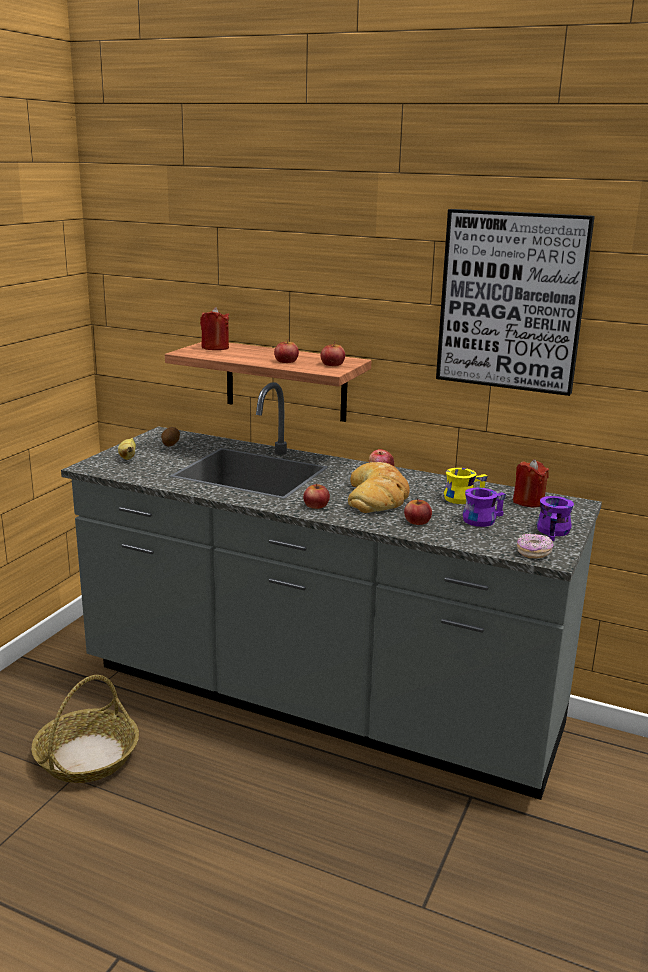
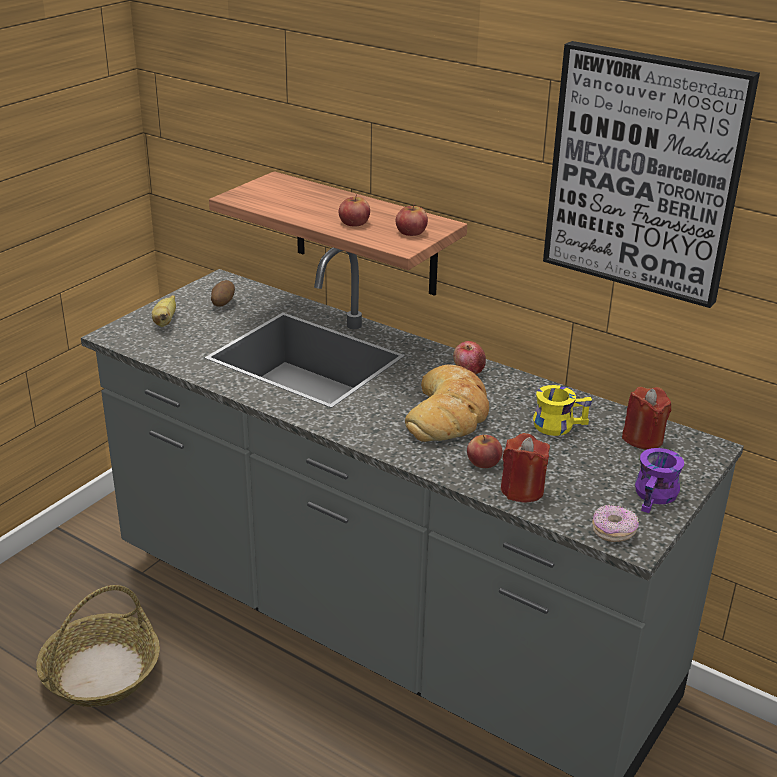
camera: 10 degrees right, 10 degrees up
(215, 348) = (276, 189): red candle -> red candle (522, 490)
(316, 505) = (366, 423): apple -> none
(481, 518) = (568, 464): purple mug -> none

